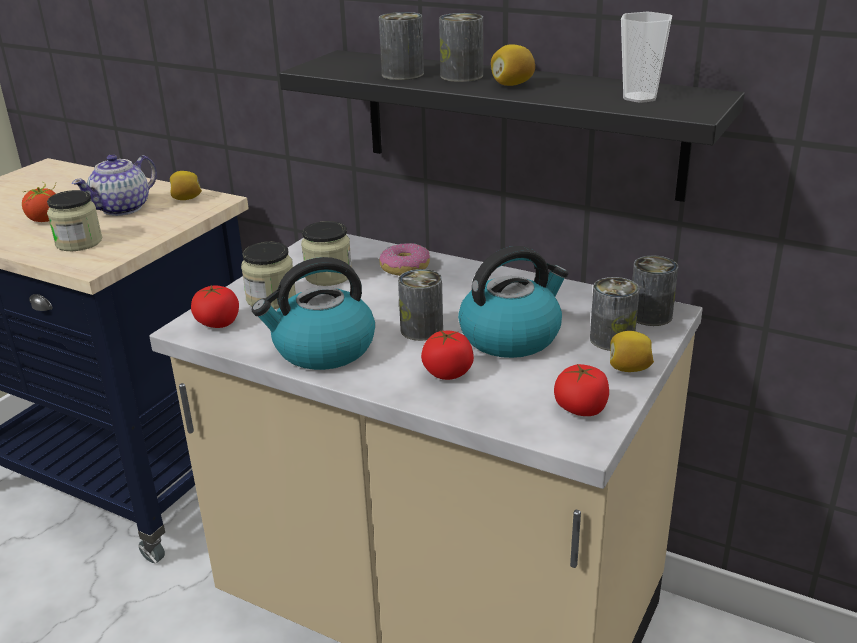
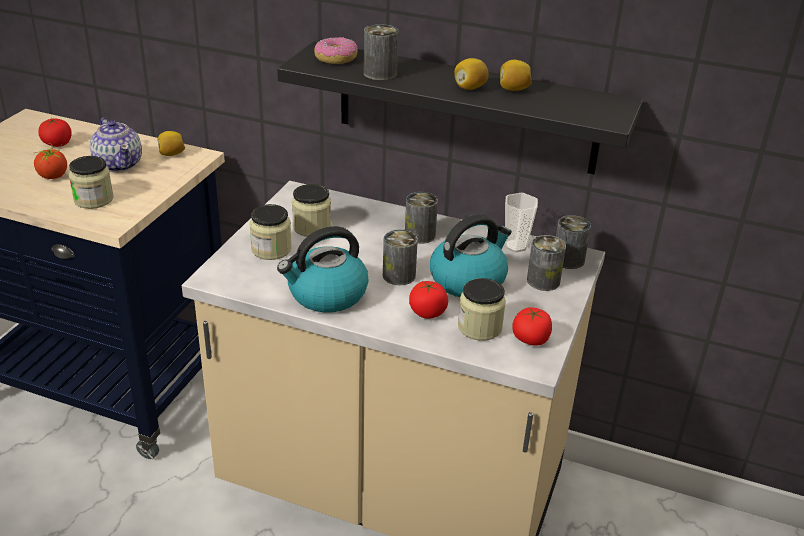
camera: 10 degrees left, 5 degrees up
(123, 208) = (119, 164): teapot -> teapot turned 60 degrees counterclockwise
(218, 323) = (235, 273): tomato -> tomato (57, 144)
(405, 268) = (372, 219): donut -> donut (336, 58)
(461, 76) = (427, 76): can -> can (420, 235)
(513, 392) = (480, 327): none -> jar
(629, 368) = (559, 305): lemon -> lemon (513, 89)
(639, 98) = (569, 105): cup -> cup (515, 246)

